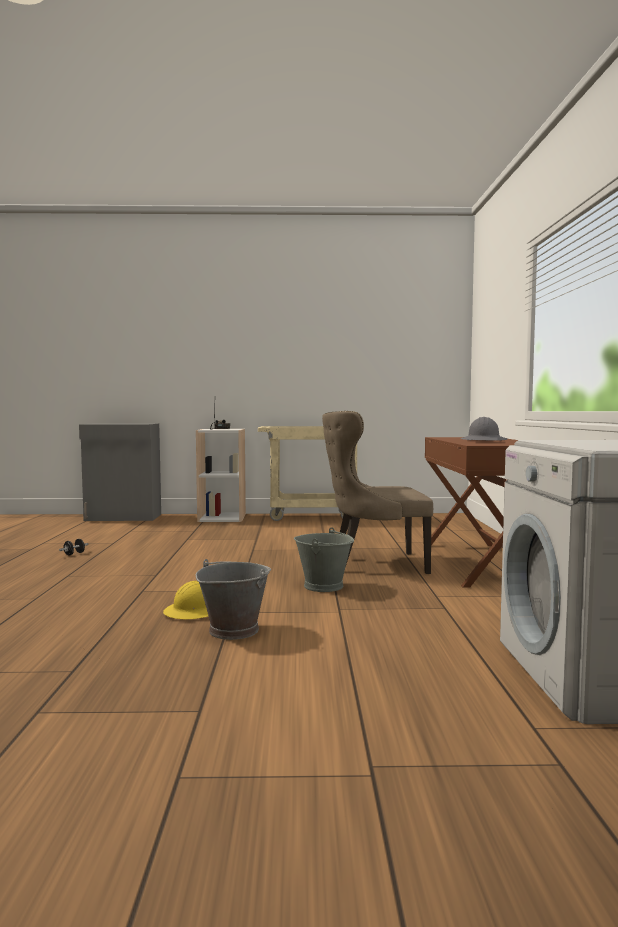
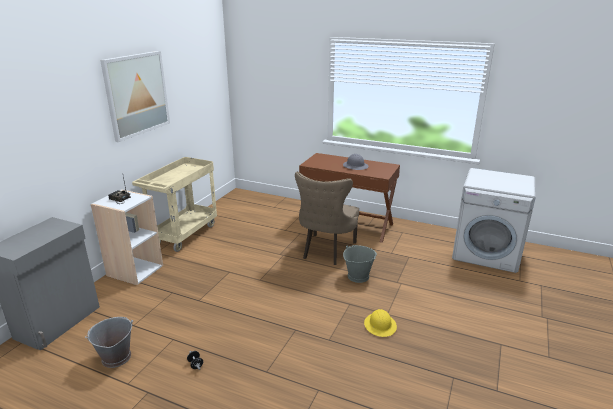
camera: 65 degrees left, 20 degrees up
(233, 630) = (414, 318): grey bucket -> grey bucket (116, 357)
(291, 335) = (137, 94): none -> picture

